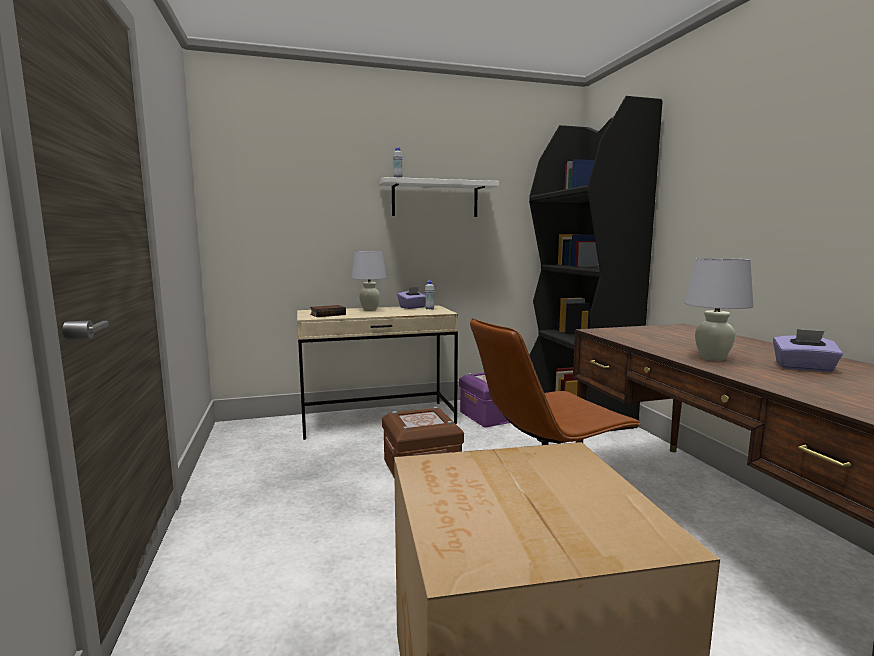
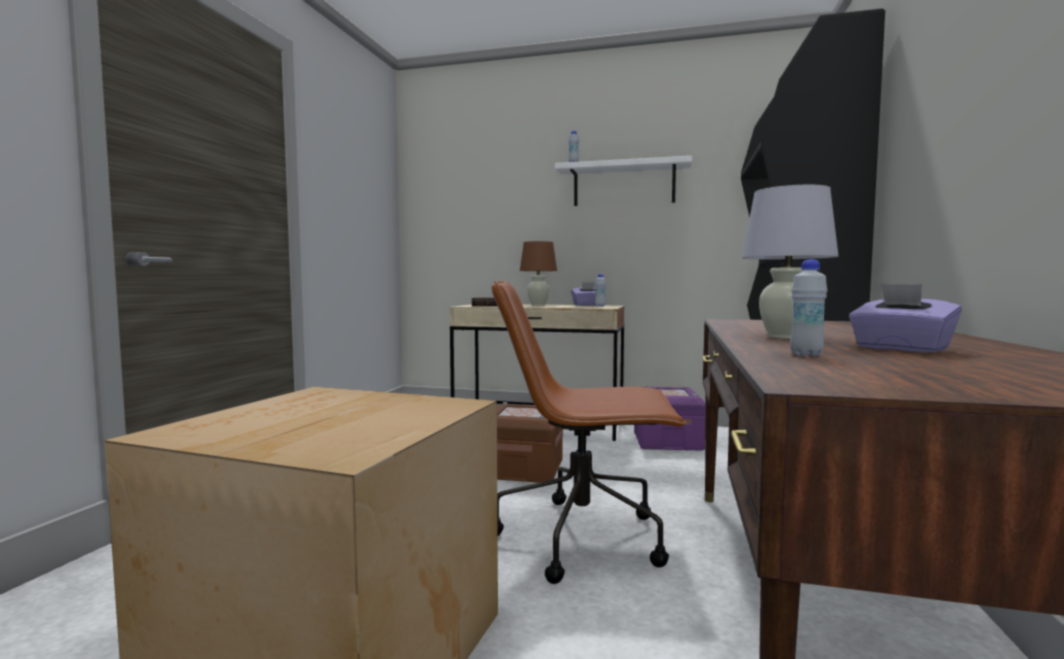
camera: 30 degrees right, 5 degrees down
(369, 310) = (538, 305): white table lamp -> brown table lamp
(800, 386) = (806, 355): none -> white bottle

